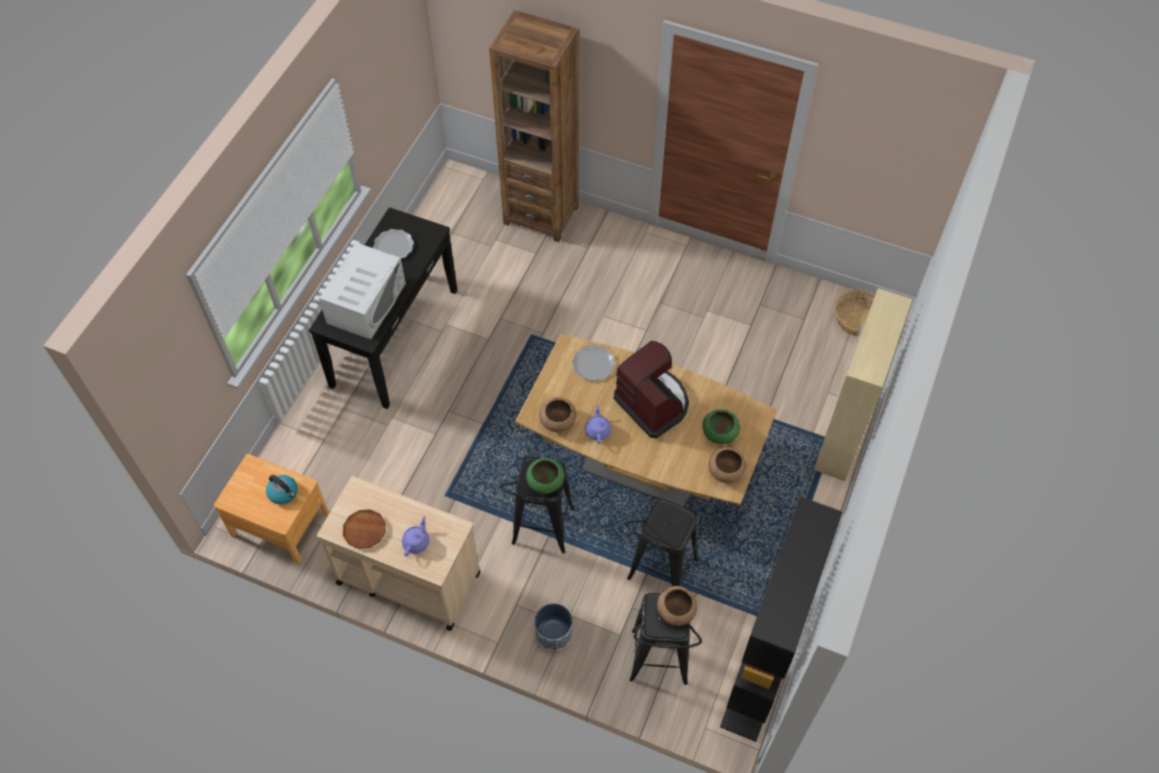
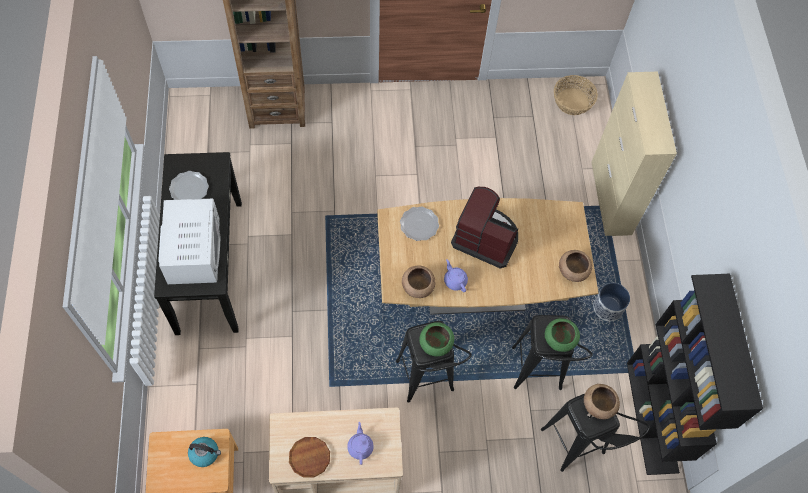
camera: 30 degrees left, 5 degrees up
(553, 633) = (481, 461): planter -> planter (608, 308)
(719, 433) = (551, 241): green bowl -> green bowl (560, 339)

